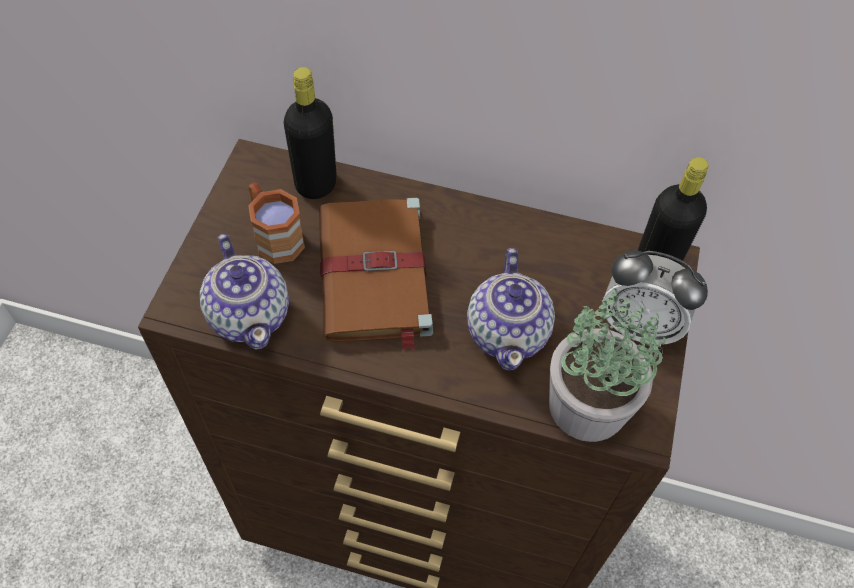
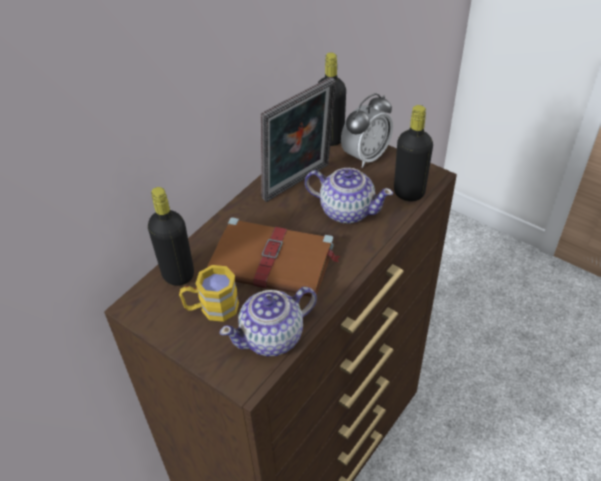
camera: 65 degrees left, 10 degrees down
(250, 314) = (273, 337): teapot -> teapot turned 150 degrees clockwise
(274, 236) = (211, 308): brown mug -> yellow mug
(533, 258) = (299, 184): none -> picture frame
(586, 407) = (409, 192): potted plant -> black bottle

